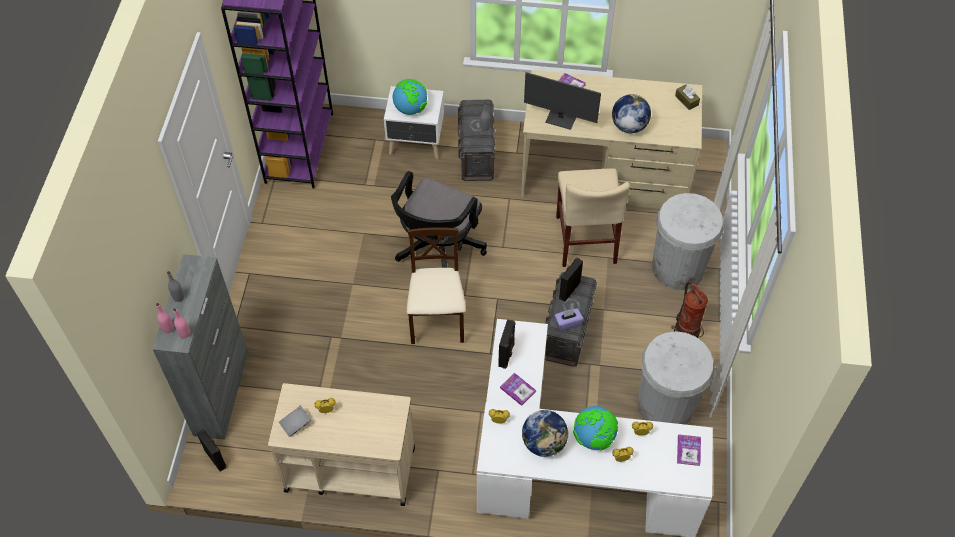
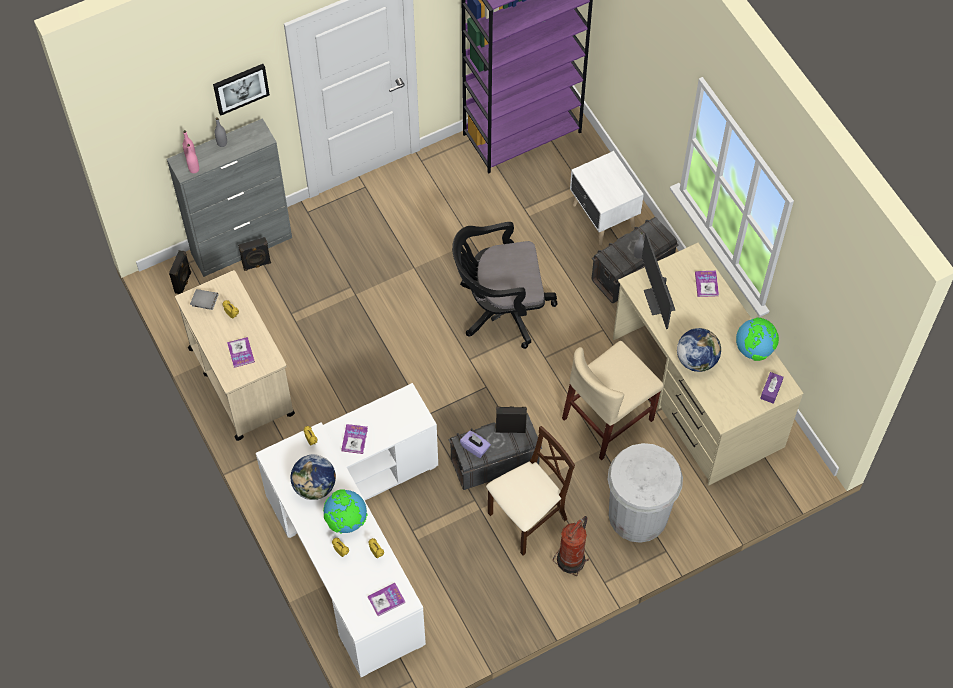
camera: 55 degrees right, 5 degrees up
(160, 233) = (240, 88): none -> picture
(369, 425) = (241, 353): none -> book
(410, 109) = (600, 182): globe -> globe (754, 349)
(437, 321) = (427, 355): beige chair -> beige chair (527, 518)
(507, 355) = (382, 411): black speaker -> black speaker (257, 265)
(665, 405) = (478, 585): white trash can -> none
(686, 100) = (771, 390): brown tissue box -> purple tissue box

